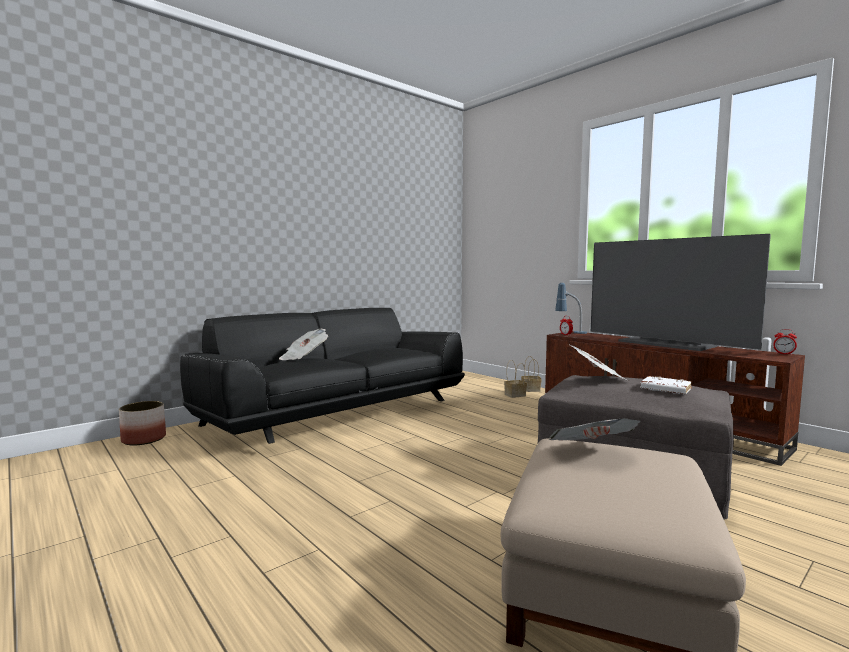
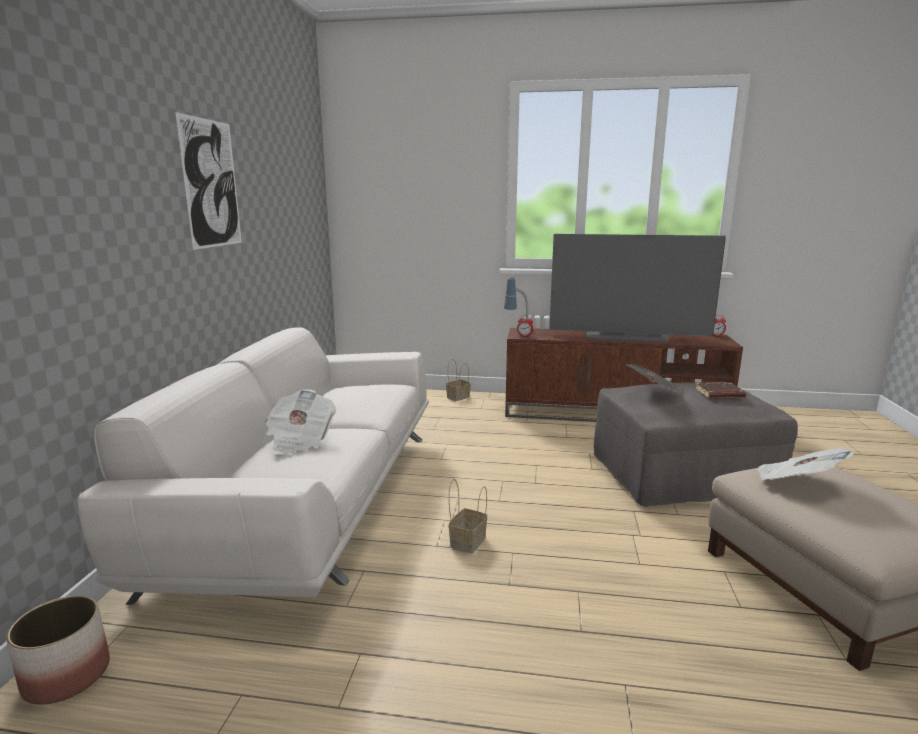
camera: 40 degrees left, 10 degrees up
(329, 209) = (211, 184): none -> picture
(335, 414) = (308, 501): black sofa -> white sofa
(515, 395) = (455, 408): basket -> basket (467, 541)
(665, 389) = (719, 394): white book -> brown book

